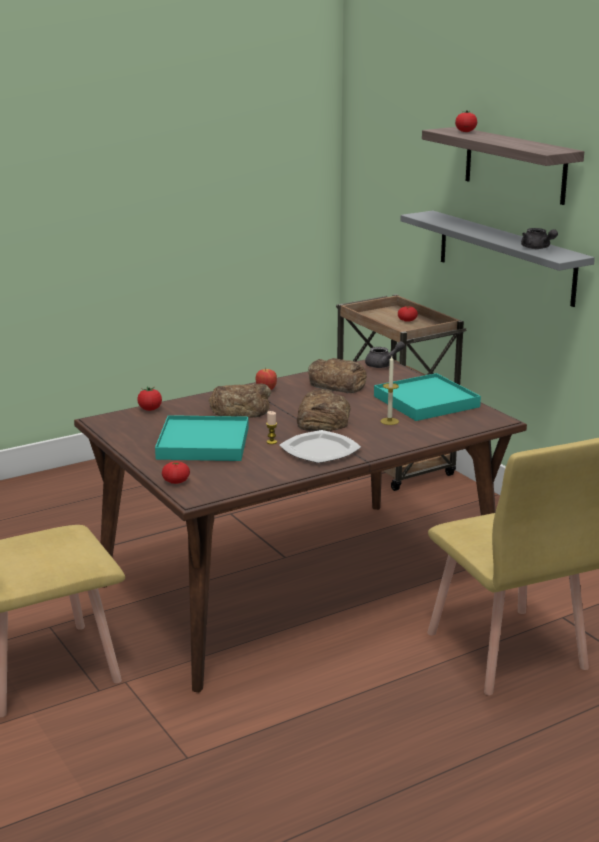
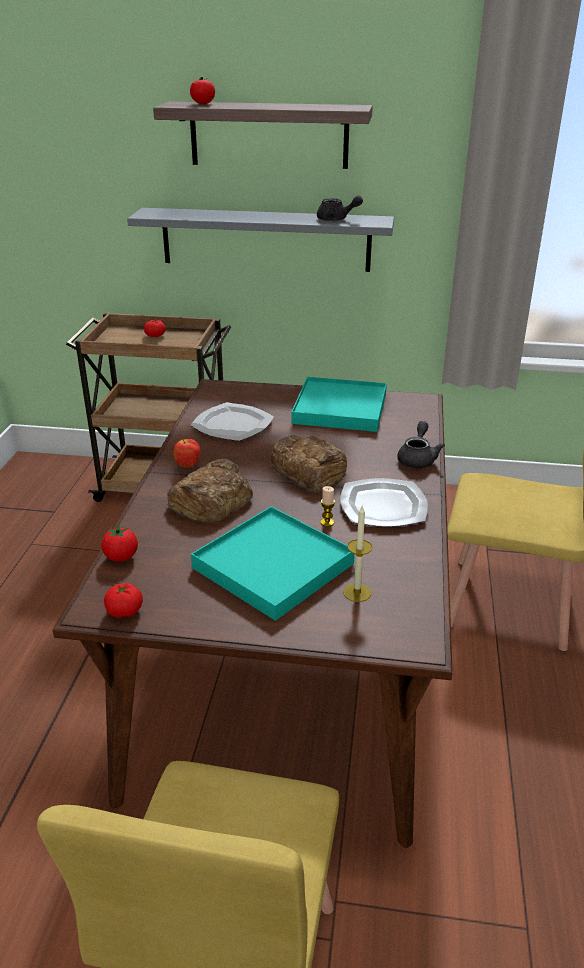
camera: 50 degrees left, 10 degrees up
(176, 481) = (359, 634): tomato -> tomato (124, 611)
(337, 383) = (232, 425): bread -> plate
(383, 365) = (226, 388): grey teapot -> grey teapot (417, 458)
(389, 421) = (361, 443): candle -> candle (357, 592)

